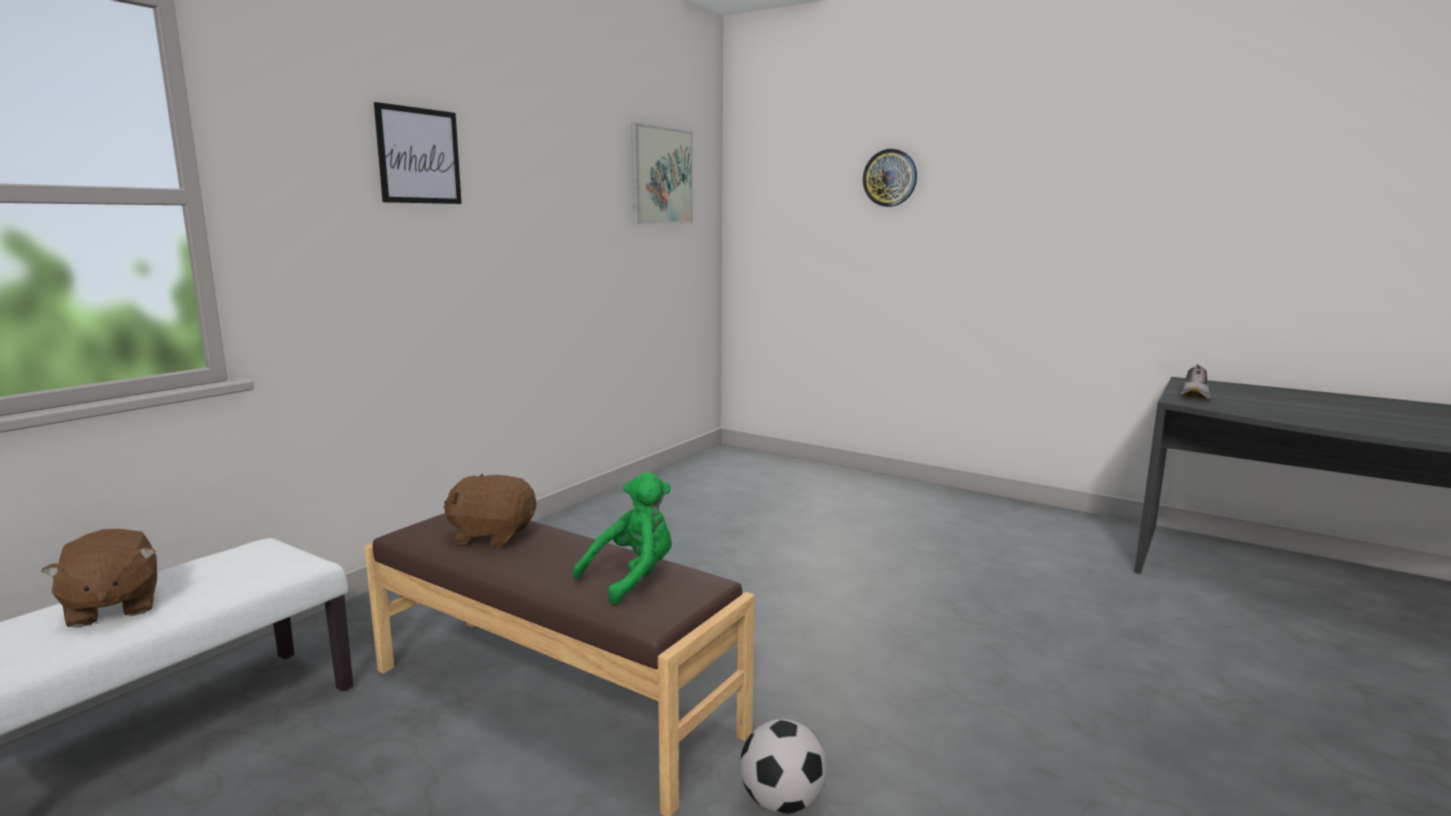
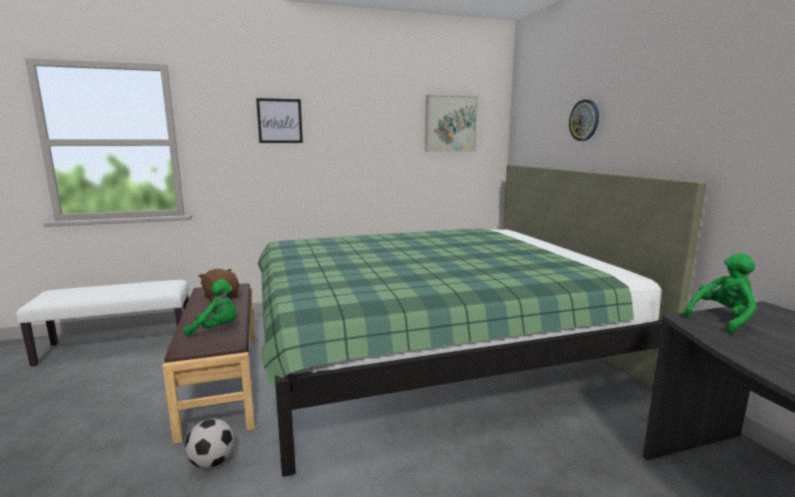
camera: 40 degrees right, 0 degrees up
(112, 608) = (103, 290): brown plush toy -> none
(785, 543) = (433, 350): none -> green bed
(1195, 395) = (722, 319): shoe -> green plush toy

